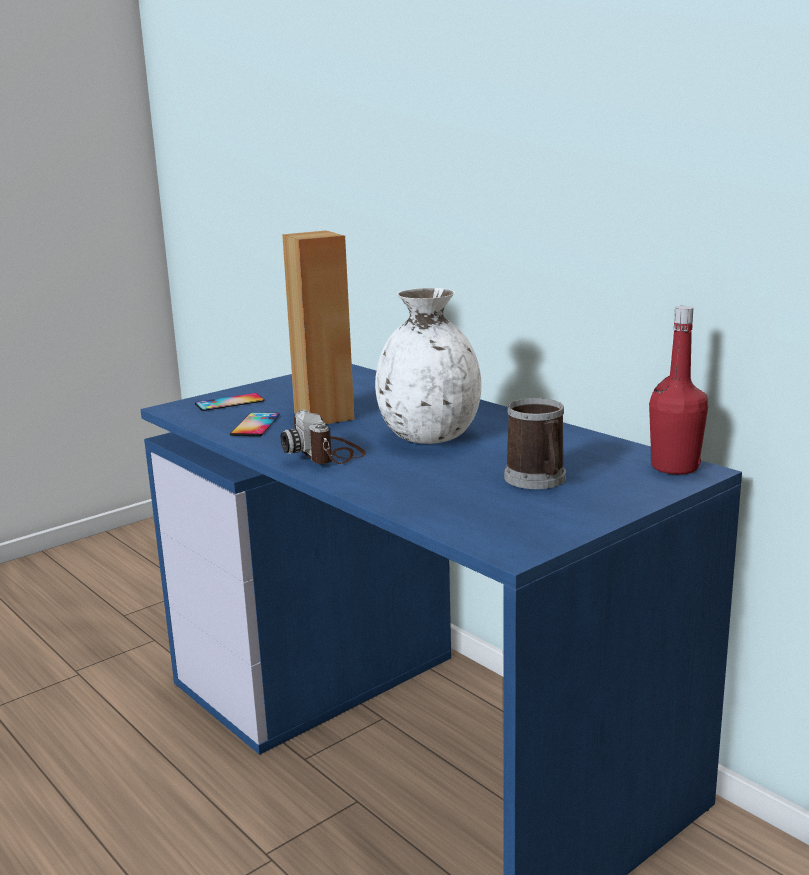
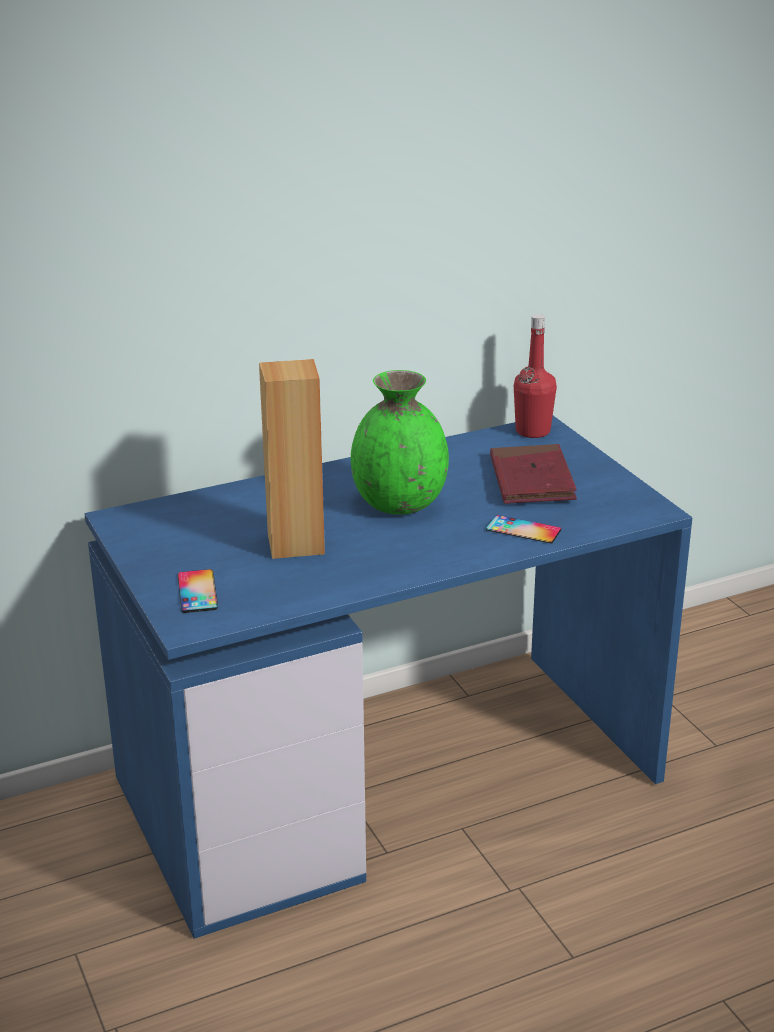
camera: 75 degrees left, 10 degrees up
(255, 425) = (295, 582): phone -> phone (523, 530)
(327, 453) = (413, 554): camera -> none
(428, 437) = (399, 504): white vase -> green vase
(538, 480) = (531, 480): mug -> red book

